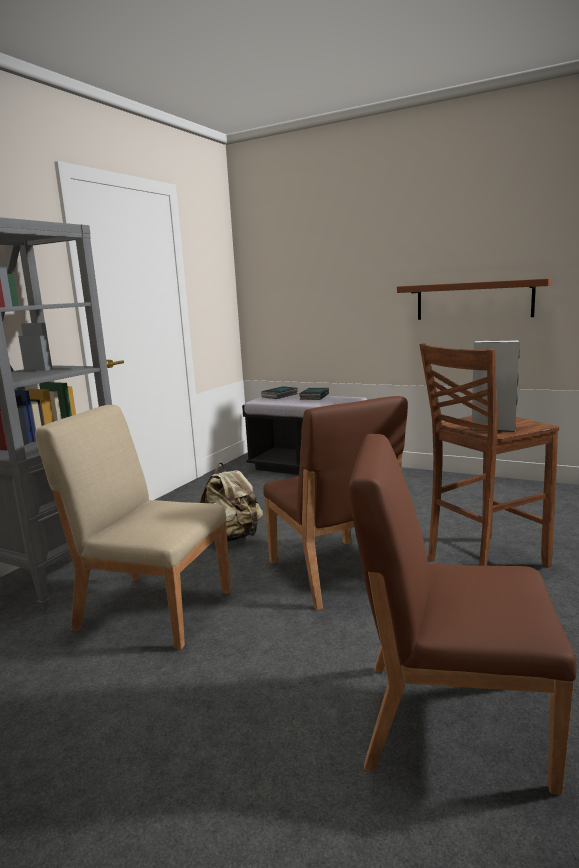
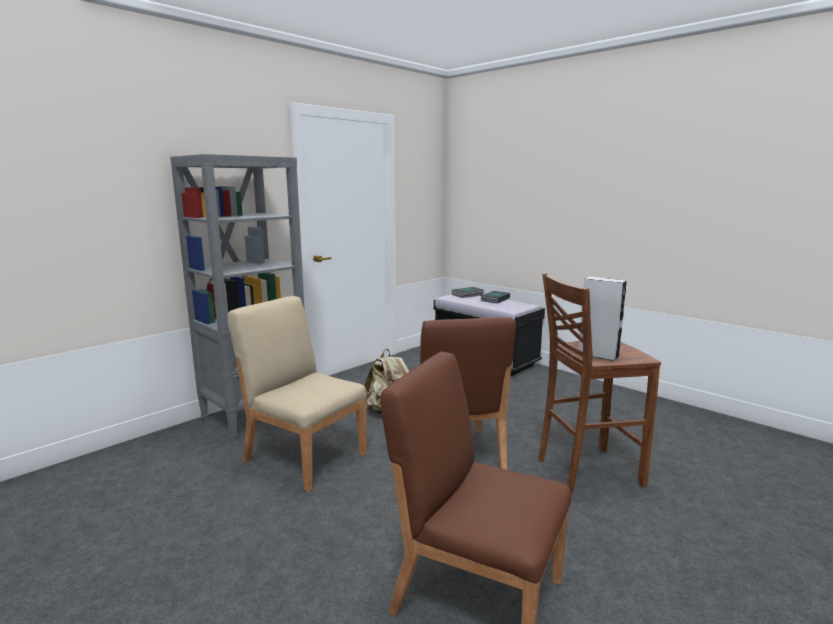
camera: 15 degrees right, 0 degrees up
(473, 300) = (642, 229): brown shelf -> none

